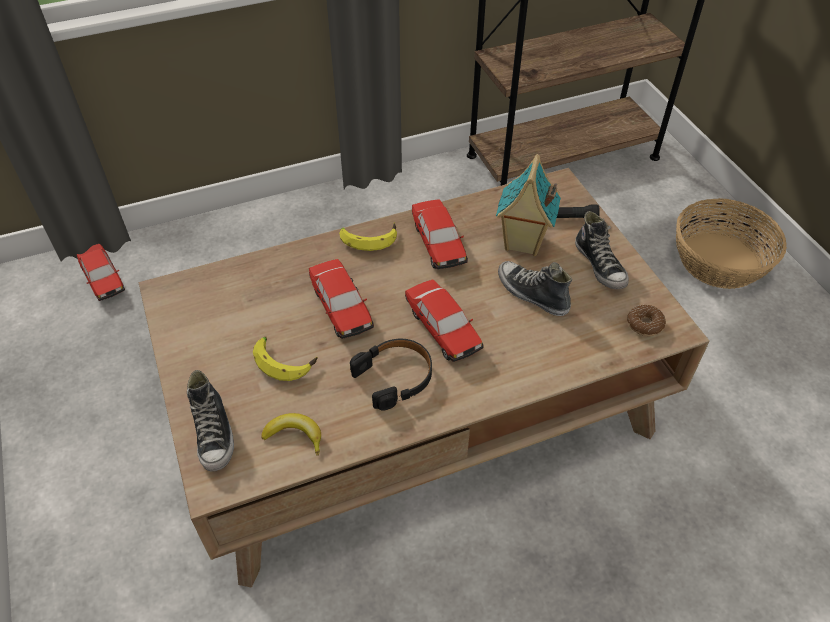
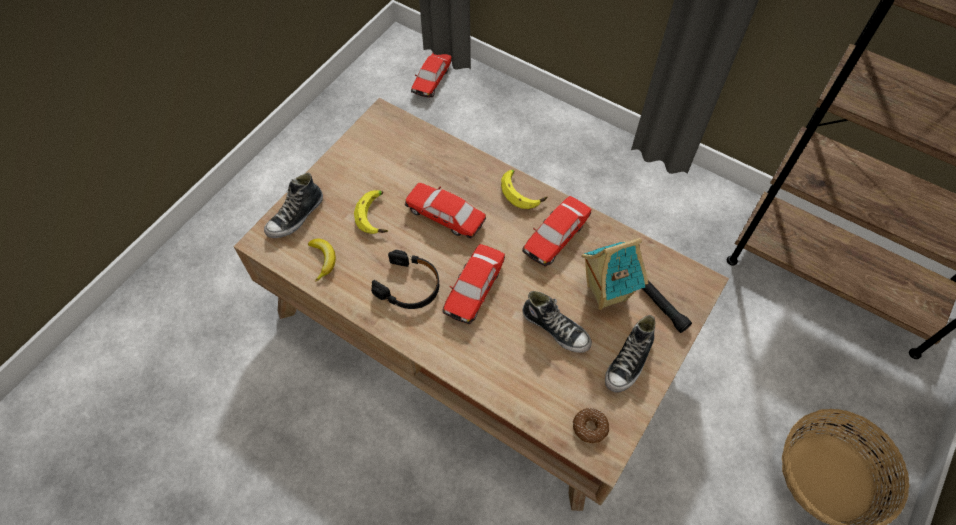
camera: 55 degrees right, 10 degrees up
(340, 306) = (445, 216): toy car -> toy car turned 90 degrees clockwise
(532, 294) = (556, 329): shoe -> shoe turned 120 degrees clockwise

